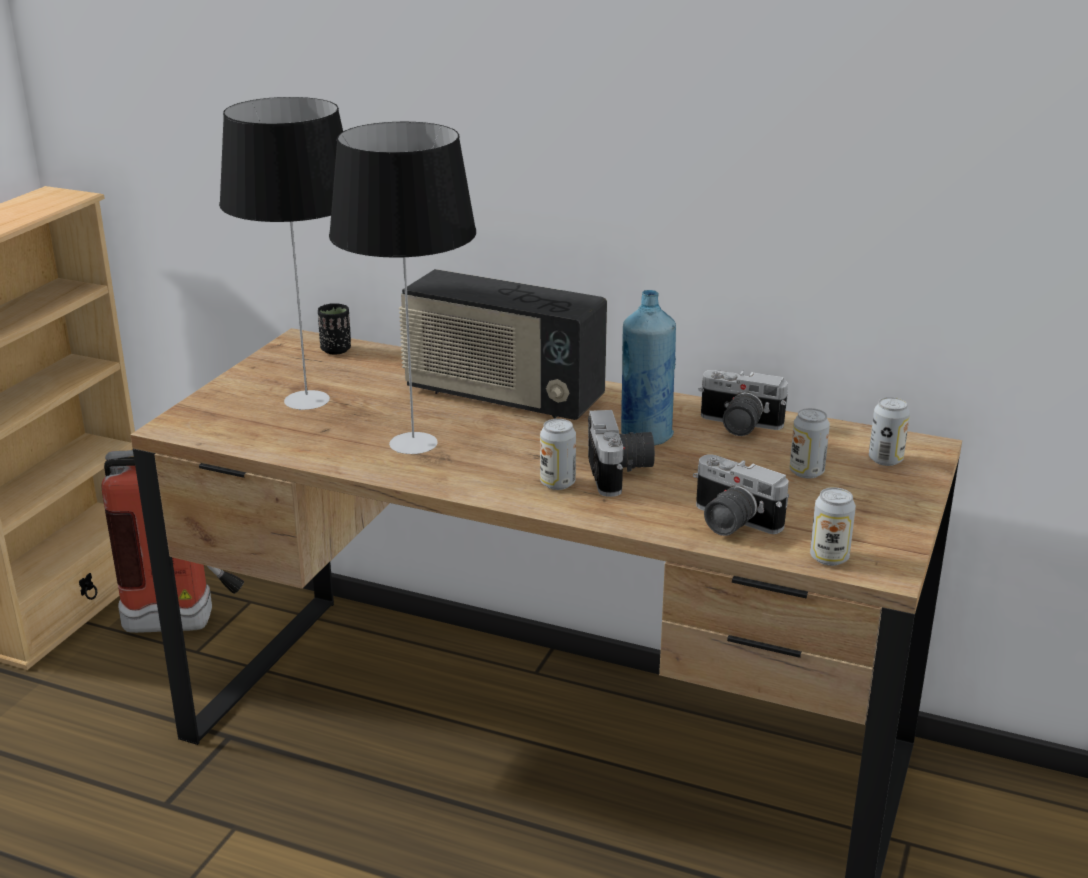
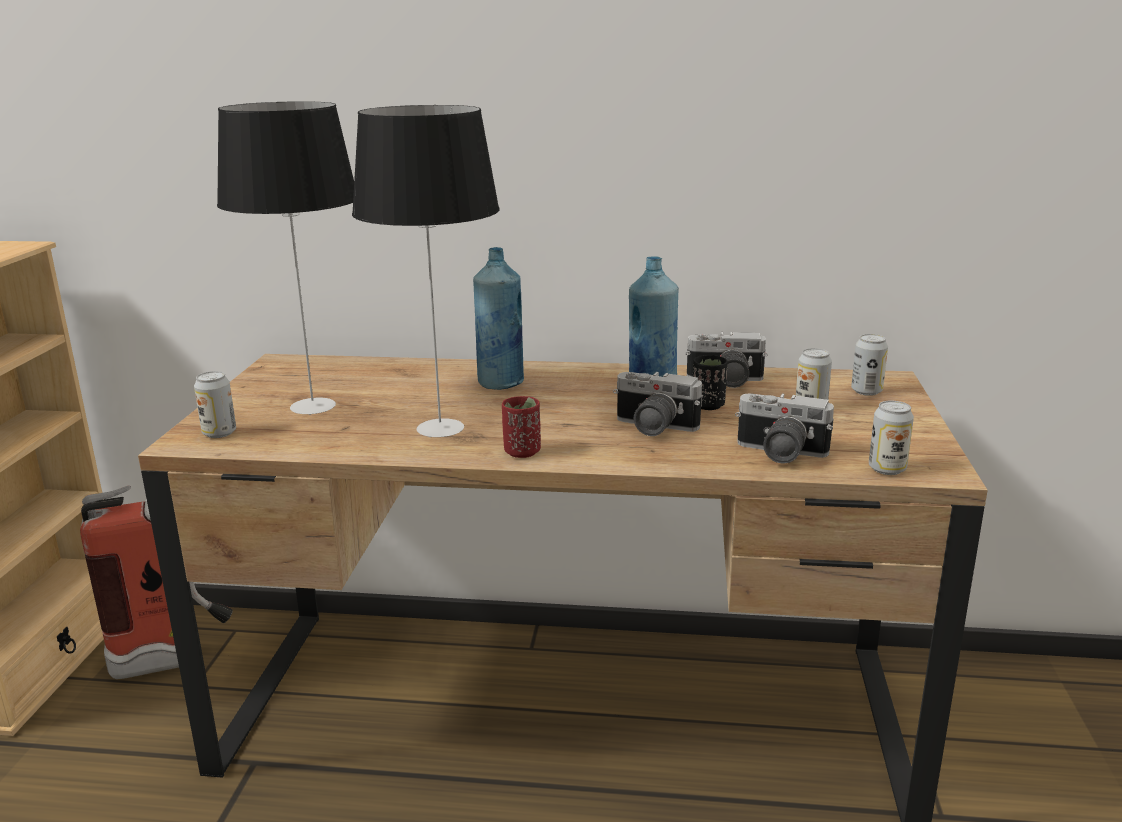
camera: 15 degrees left, 5 degrees down
(336, 350) = (319, 365): black cup -> black cup (708, 405)
(475, 482) = (522, 452): none -> red cup
(502, 396) = (501, 383): radio -> blue bottle
(557, 483) = (600, 443): can -> can (219, 433)
(621, 473) = (652, 428): camera -> camera turned 135 degrees clockwise

